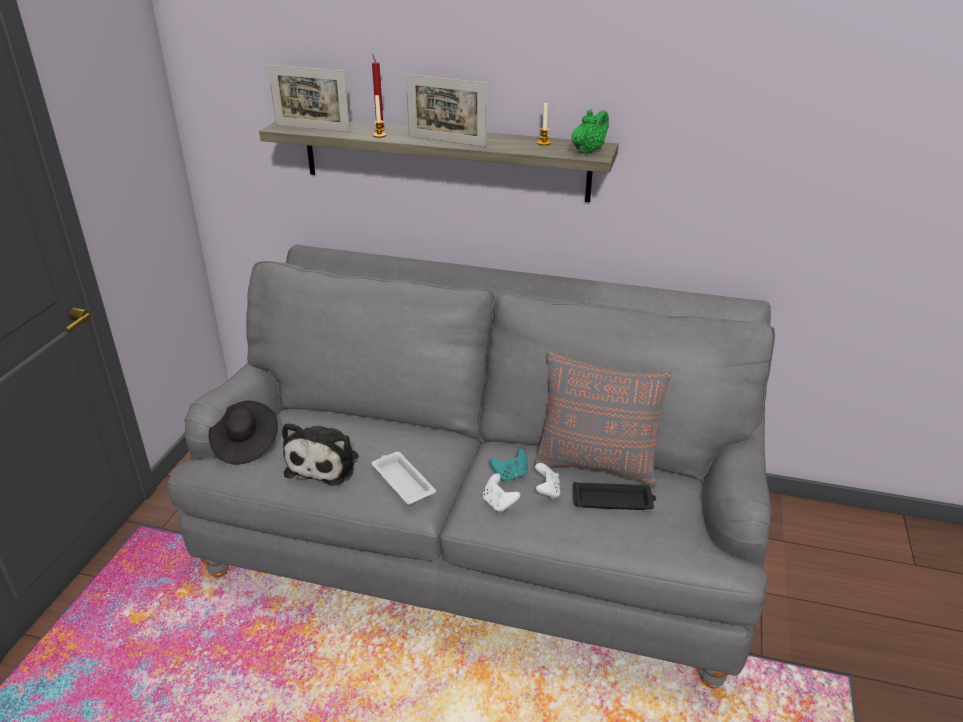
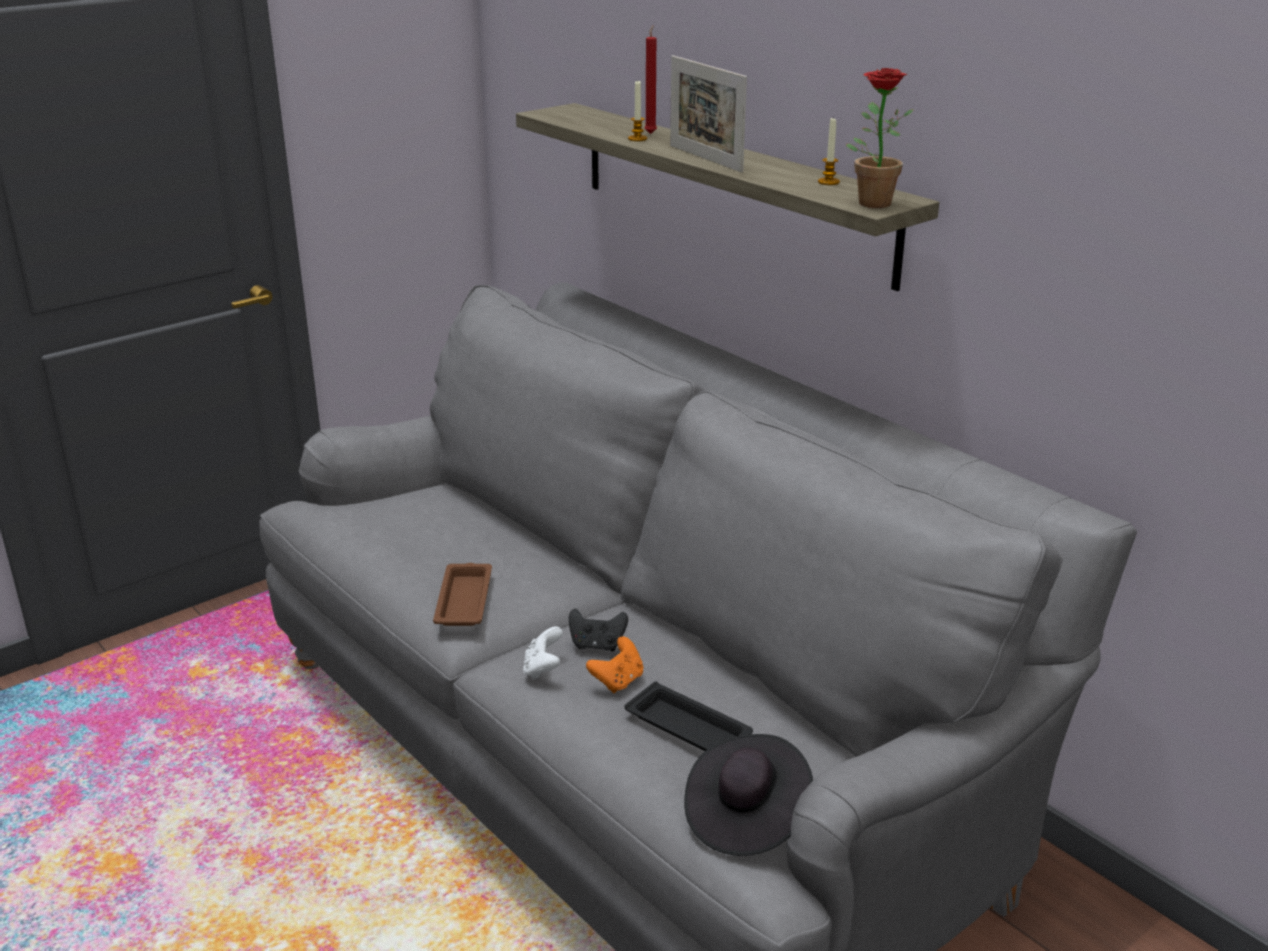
camera: 35 degrees right, 5 degrees down
(245, 445) = (352, 500): black hat -> black hat (746, 817)
(312, 128) = (576, 119): picture frame -> none
(325, 463) = (408, 549): plush toy -> none
(402, 481) = (464, 600): white tray -> brown tray
(510, 475) = (597, 645): turquoise game controller -> black game controller
(547, 491) = (618, 681): white game controller -> orange game controller
(588, 151) = (871, 201): green teapot -> potted plant
(596, 465) = (726, 681): grey pillow -> none

